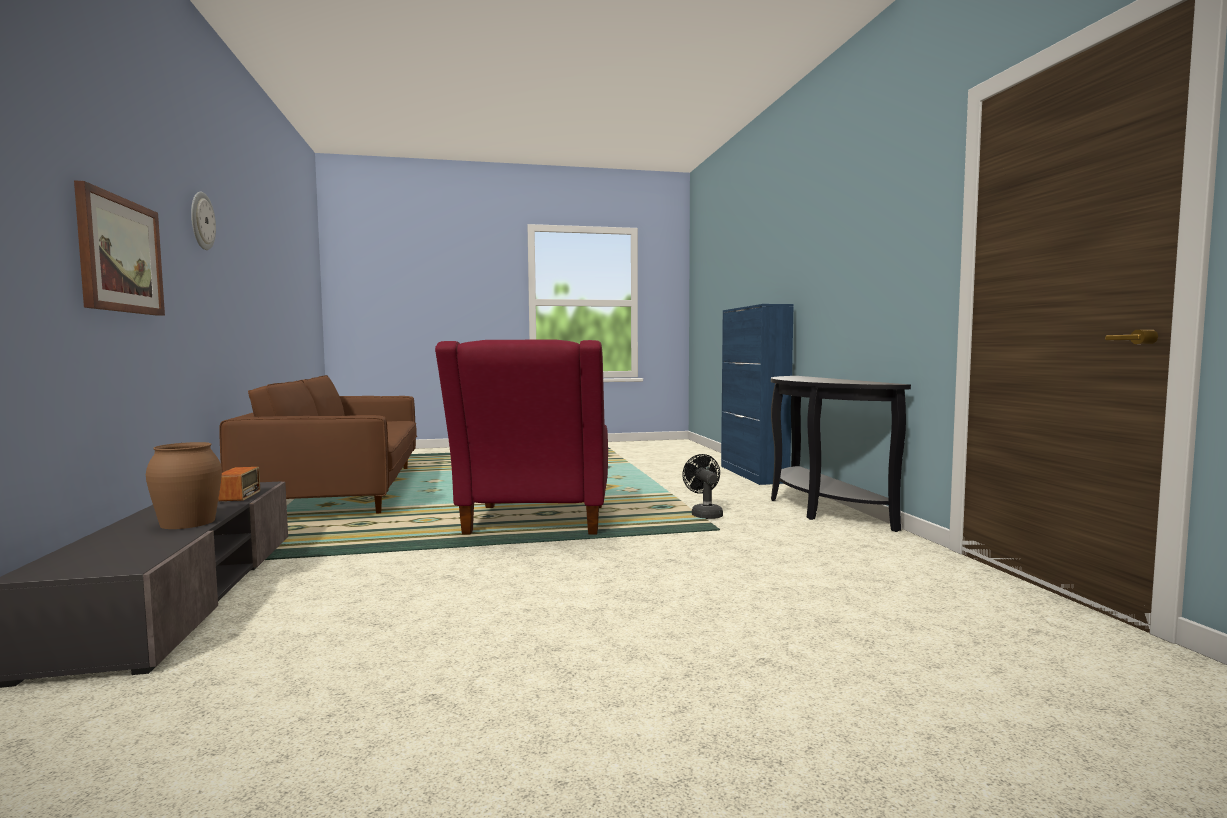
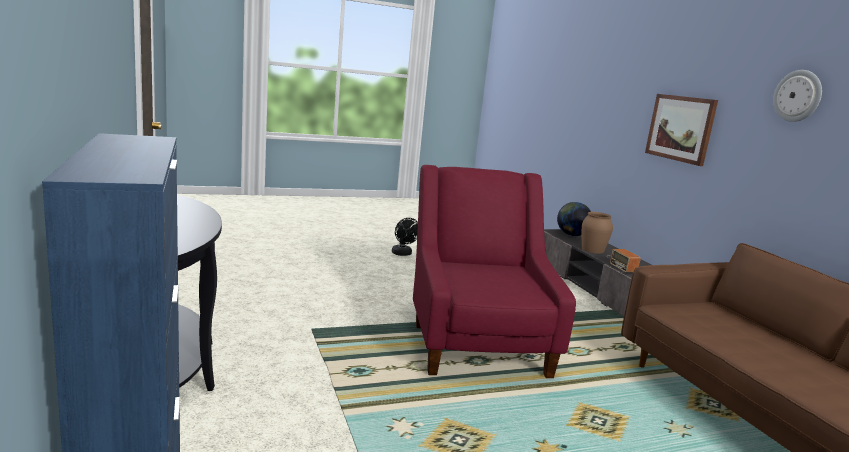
camera: 170 degrees right, 10 degrees up
(107, 557) = (571, 235): none -> globe
(704, 514) = (315, 357): black fan -> black fan (403, 254)

